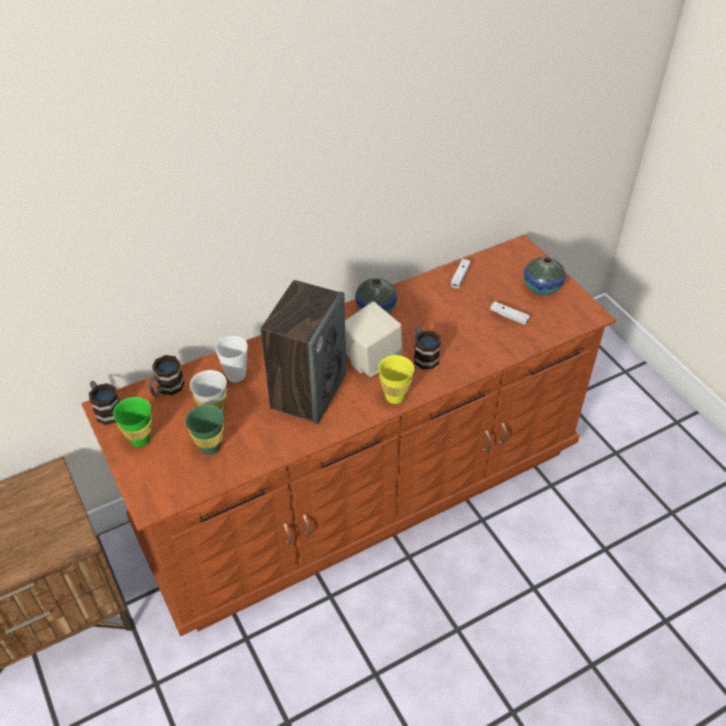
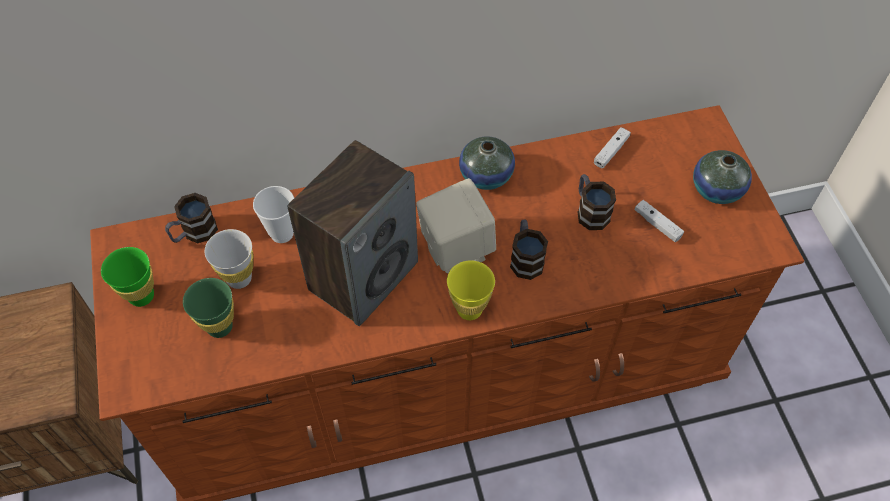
camera: 15 degrees right, 10 degrees up
(106, 410) = (115, 246): mug -> mug (590, 211)

